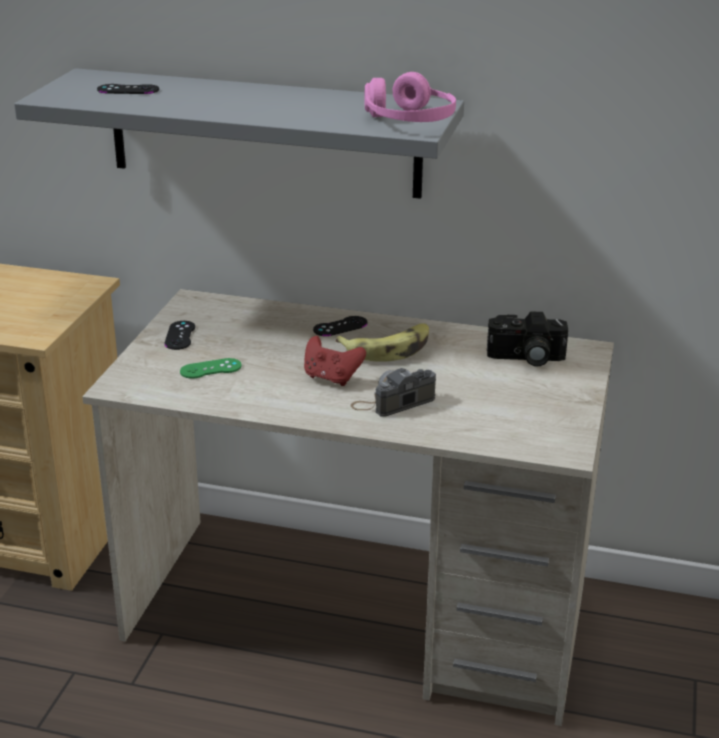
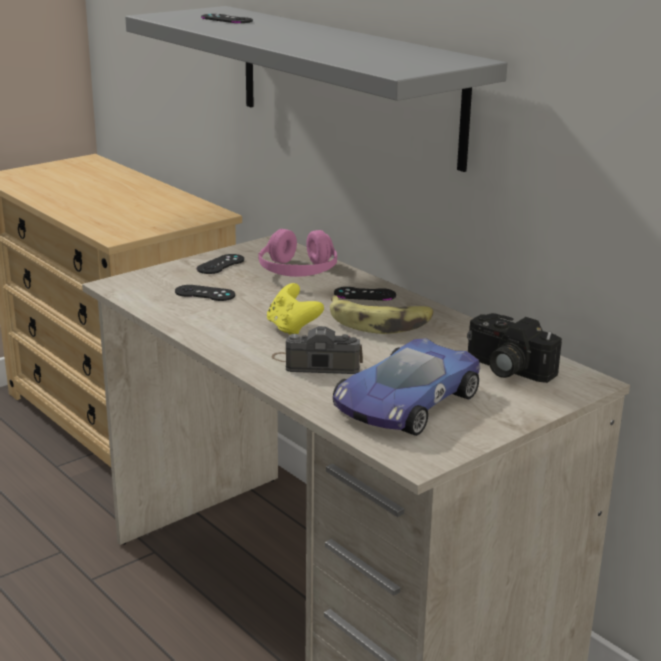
camera: 35 degrees right, 5 degrees down
(210, 369) = (205, 293): green game controller -> black game controller
(331, 378) = (292, 329): red game controller -> yellow game controller
(409, 120) = (409, 65): pink headphones -> pink headphones (298, 271)
(498, 411) = (404, 402): none -> toy car

